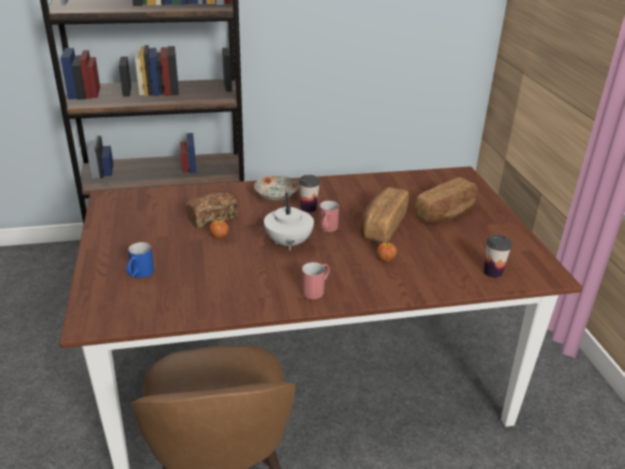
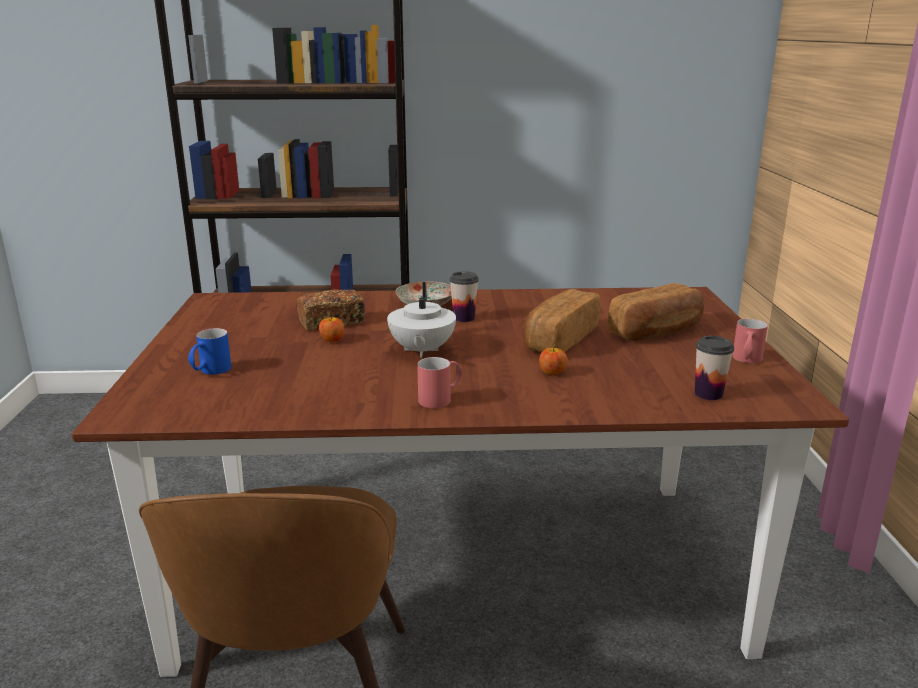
camera: 10 degrees right, 10 degrees down
(327, 229) = (480, 339): red mug -> red mug (746, 360)

